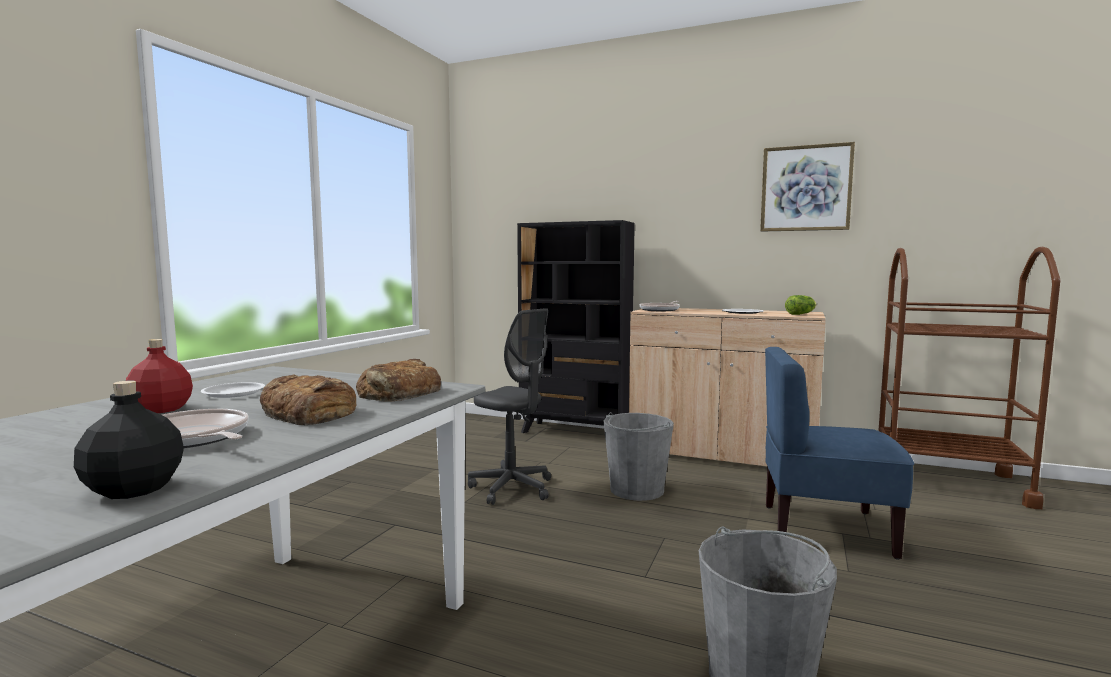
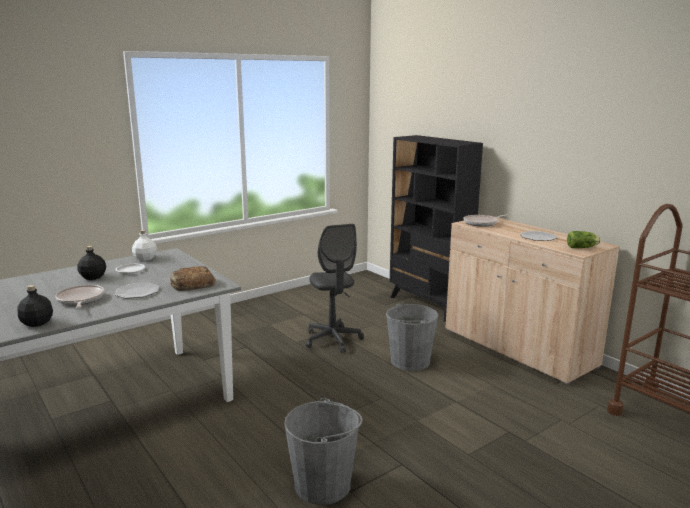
camera: 30 degrees right, 10 degrees up
(162, 409) = (93, 277): red bottle -> black bottle
(236, 380) = (145, 259): none -> white bottle
(309, 413) = (137, 292): bread -> plate
(805, 188) = (619, 129): picture -> none
(825, 529) = (500, 425): blue chair -> none

